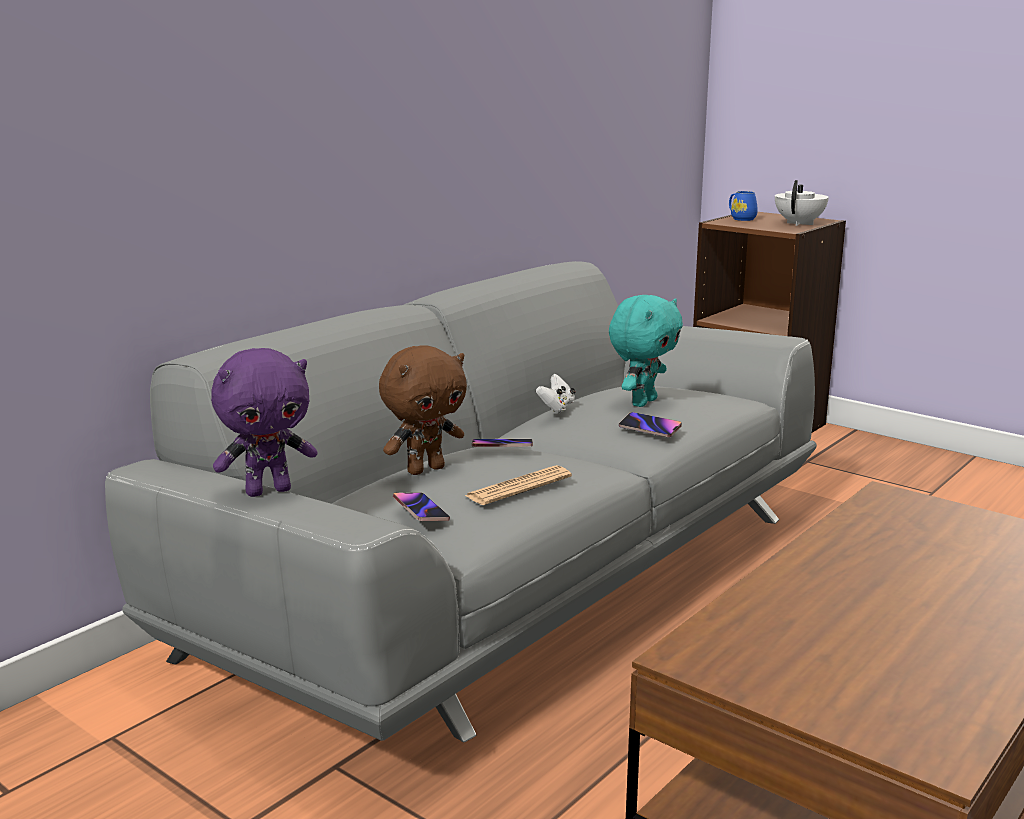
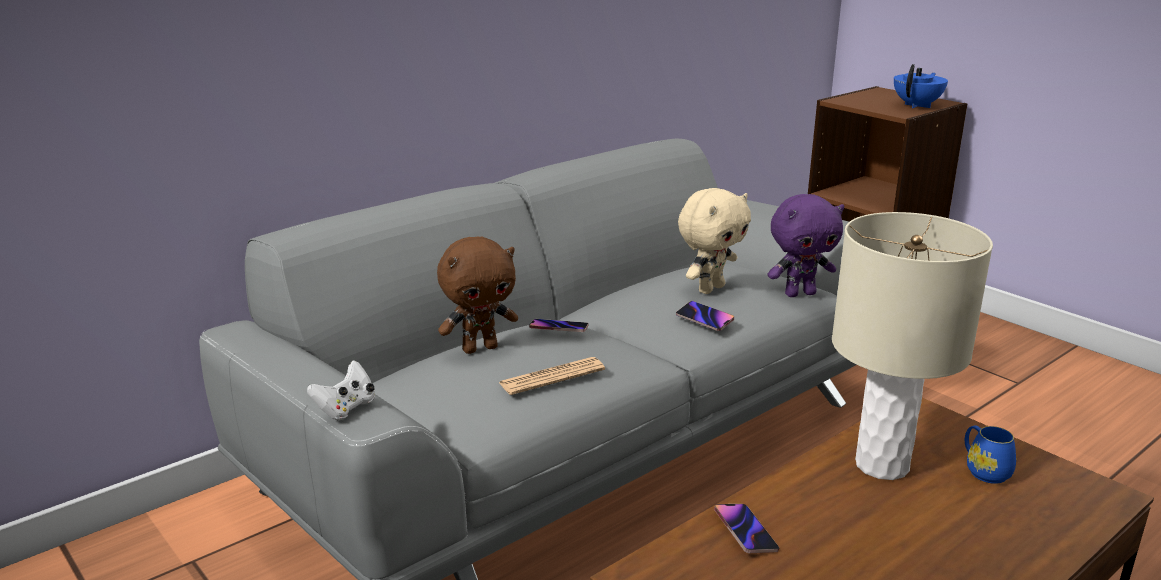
camera: 10 degrees right, 5 degrees up
(269, 491) = (315, 369): purple plush toy -> purple plush toy (799, 293)
(420, 510) = (454, 395): phone -> phone (745, 532)
(556, 407) = (629, 287): white game controller -> white game controller (346, 408)
(642, 402) = (710, 288): turquoise plush toy -> beige plush toy
(740, 218) = (861, 97): blue mug -> blue mug (983, 470)
(800, 223) = (917, 105): white teapot -> blue teapot
(873, 542) = (881, 465): none -> beige table lamp

